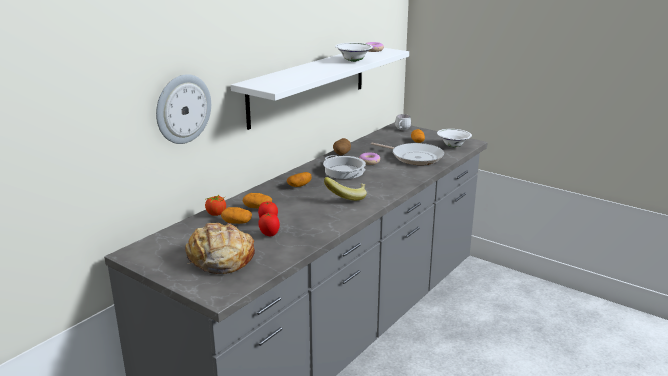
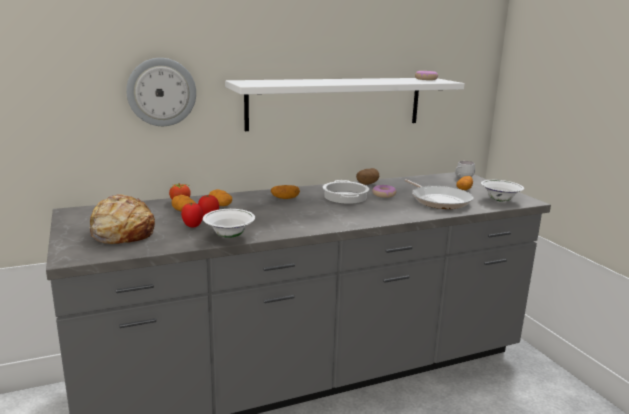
camera: 30 degrees right, 5 degrees down
(346, 197) = (312, 216): banana -> none
(353, 61) = (382, 81): white bowl -> white bowl (229, 236)

